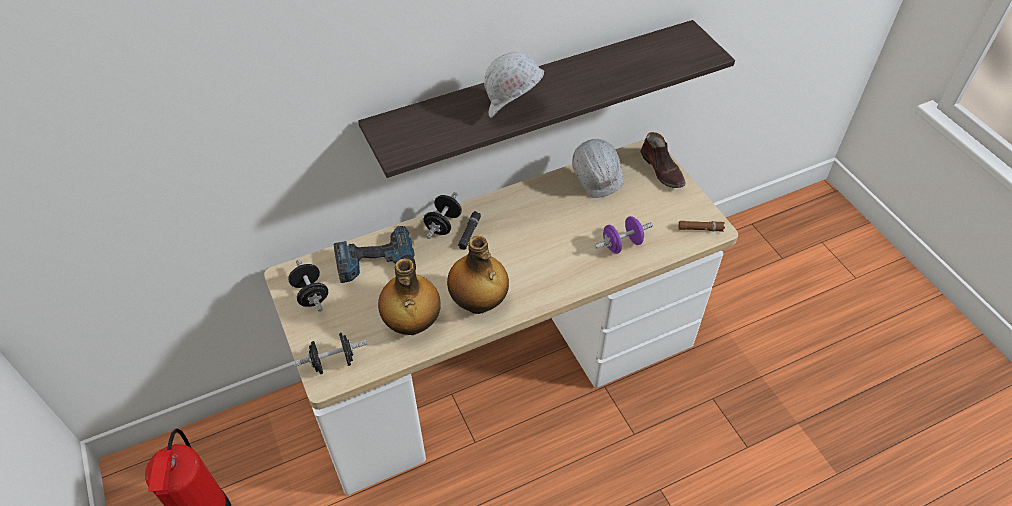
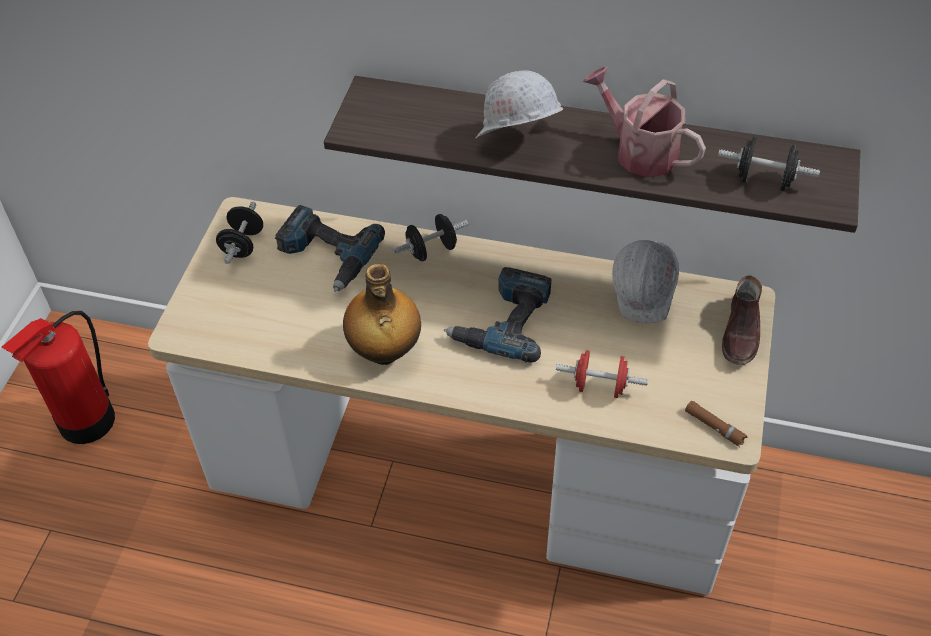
camera: 40 degrees right, 0 degrees up
(333, 362) = (200, 321): black dumbbell -> black dumbbell (764, 180)
(412, 324) = (301, 331): bottle -> none
(469, 233) = (448, 274): black flashlight -> none
(530, 241) = (503, 321): none -> power drill
(585, 78) = (639, 151): none -> watering can
(621, 244) = (600, 386): purple dumbbell -> red dumbbell

